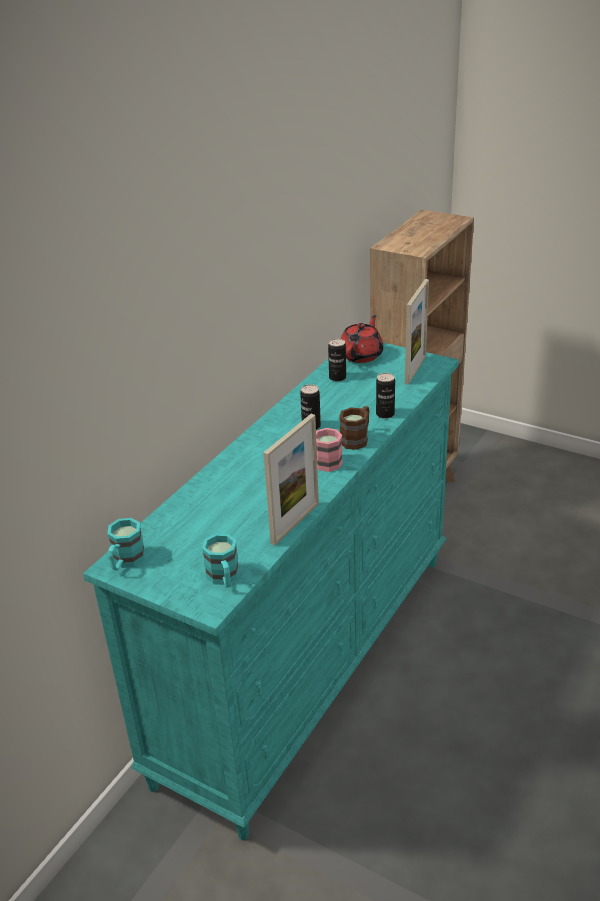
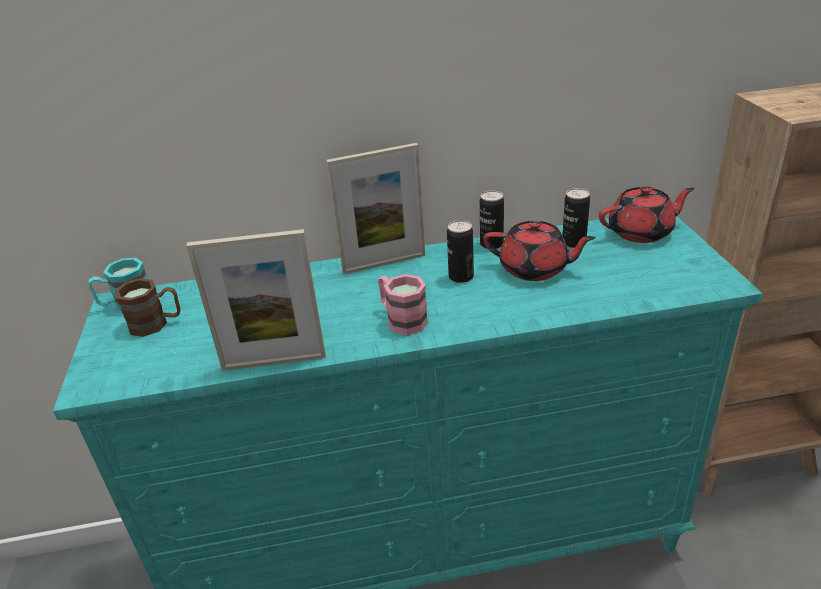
camera: 50 degrees right, 0 degrees up
(224, 578) = (139, 370): turquoise mug -> none
(342, 401) = (535, 269): none -> red teapot
(357, 438) = (480, 315): brown mug -> brown mug (156, 324)
(385, 414) = (555, 307): can -> can (491, 244)
(415, 369) = (679, 277): picture frame -> picture frame (384, 263)

